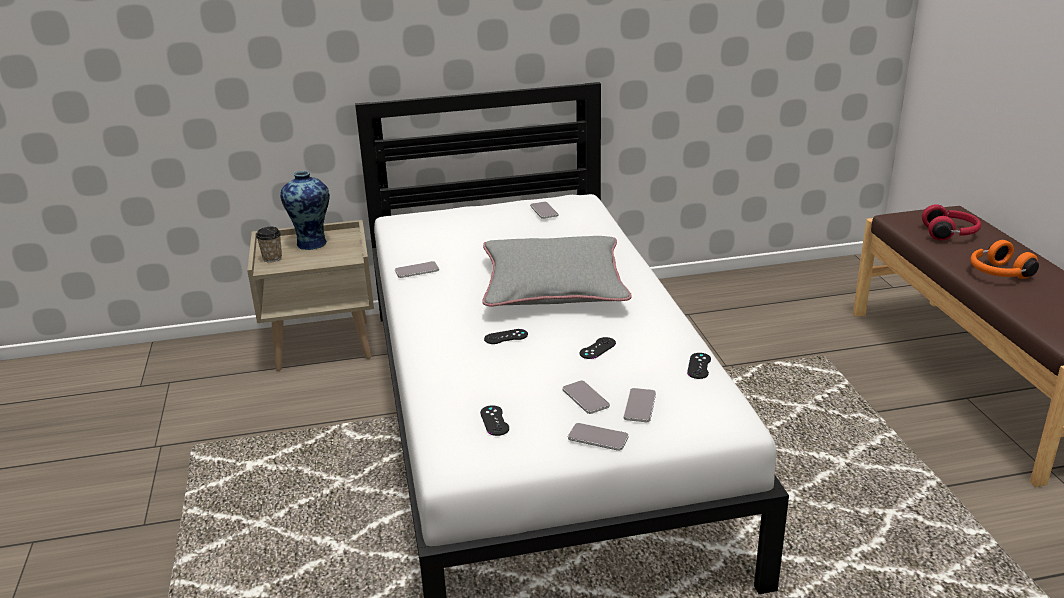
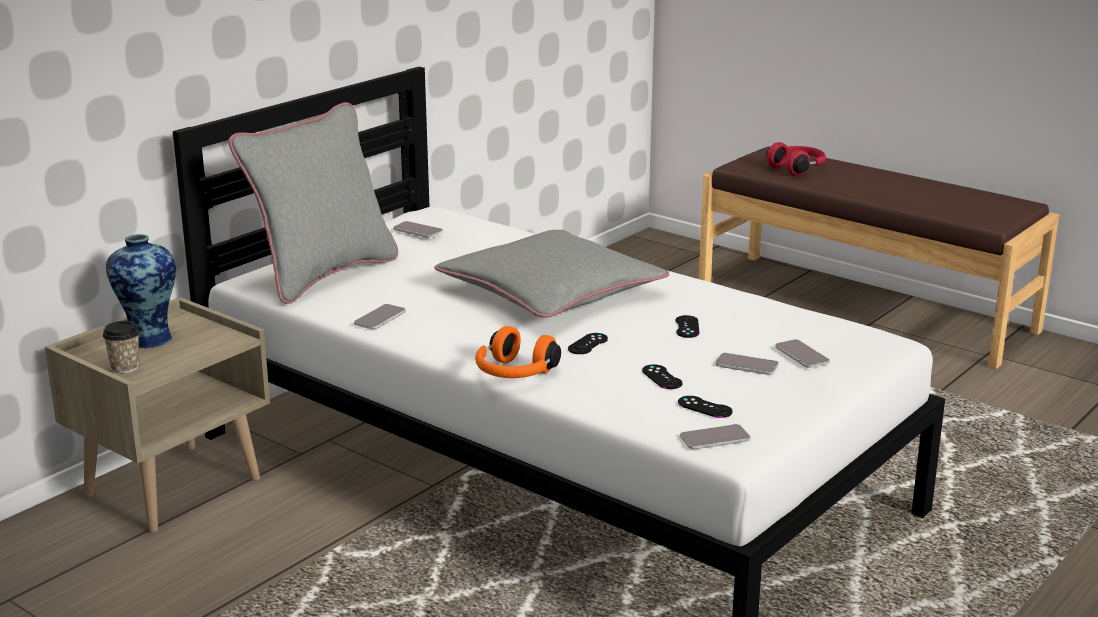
camera: 40 degrees left, 5 degrees down
(439, 228) = (323, 275): none -> grey pillow
(598, 438) = (812, 387): phone -> phone (715, 438)
(699, 366) = (794, 312): black game controller -> black game controller (662, 377)
(998, 273) = (878, 189): orange headphones -> orange headphones (514, 374)

